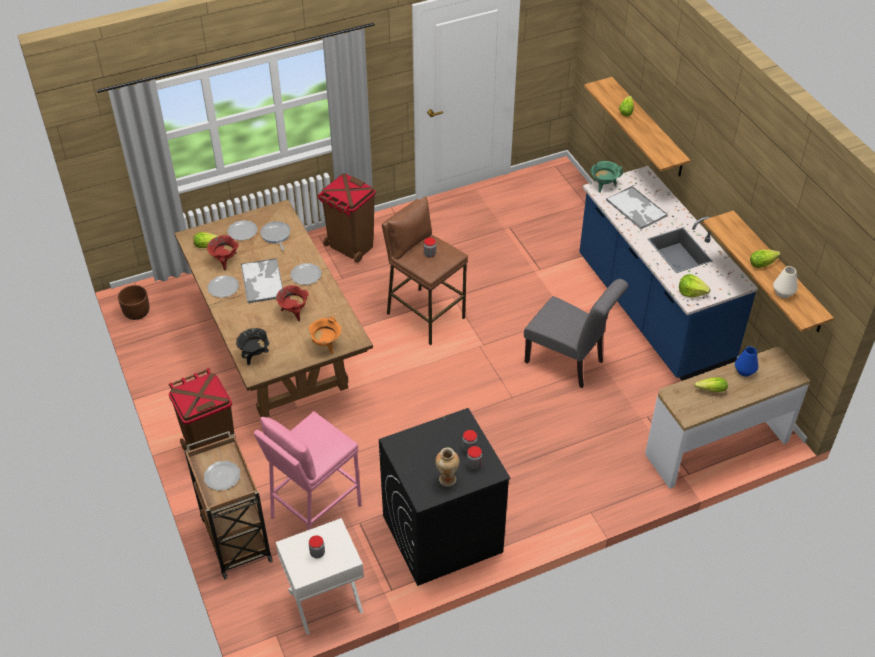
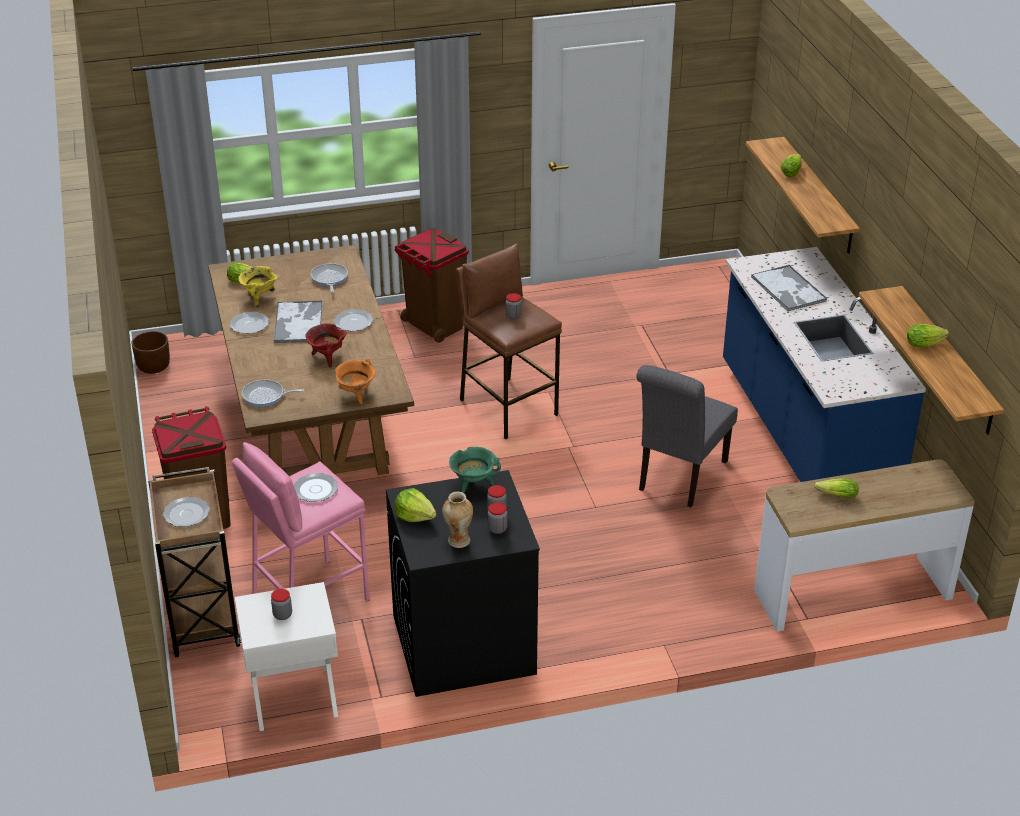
camera: 10 degrees right, 10 degrees down
(225, 261) = (259, 298): red cooking pot -> yellow cooking pot
(242, 231) = (290, 270): plate -> plate (316, 489)
(255, 355) = (265, 396): black cooking pot -> frying pan
(569, 363) = (679, 478): grey chair -> grey chair turned 75 degrees clockwise
(603, 185) = (753, 262): green cooking pot -> green cooking pot (473, 485)
(691, 292) = (835, 383): lettuce -> lettuce (415, 515)
(744, 371) = (888, 480): blue vase -> none
(783, 293) = (943, 376): white vase -> none

